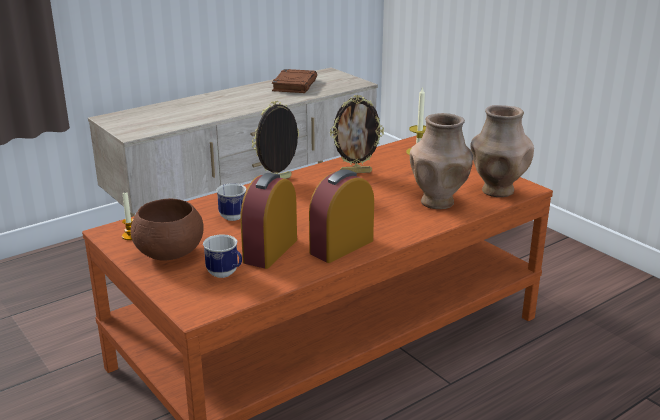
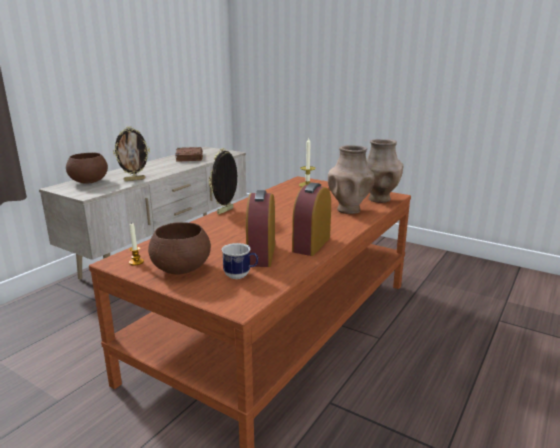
camera: 20 degrees left, 5 degrees down
(147, 114) = (89, 182): none -> brown bowl
(233, 215) = (211, 236): mug -> none
(356, 172) = (276, 200): picture frame -> picture frame (134, 179)

